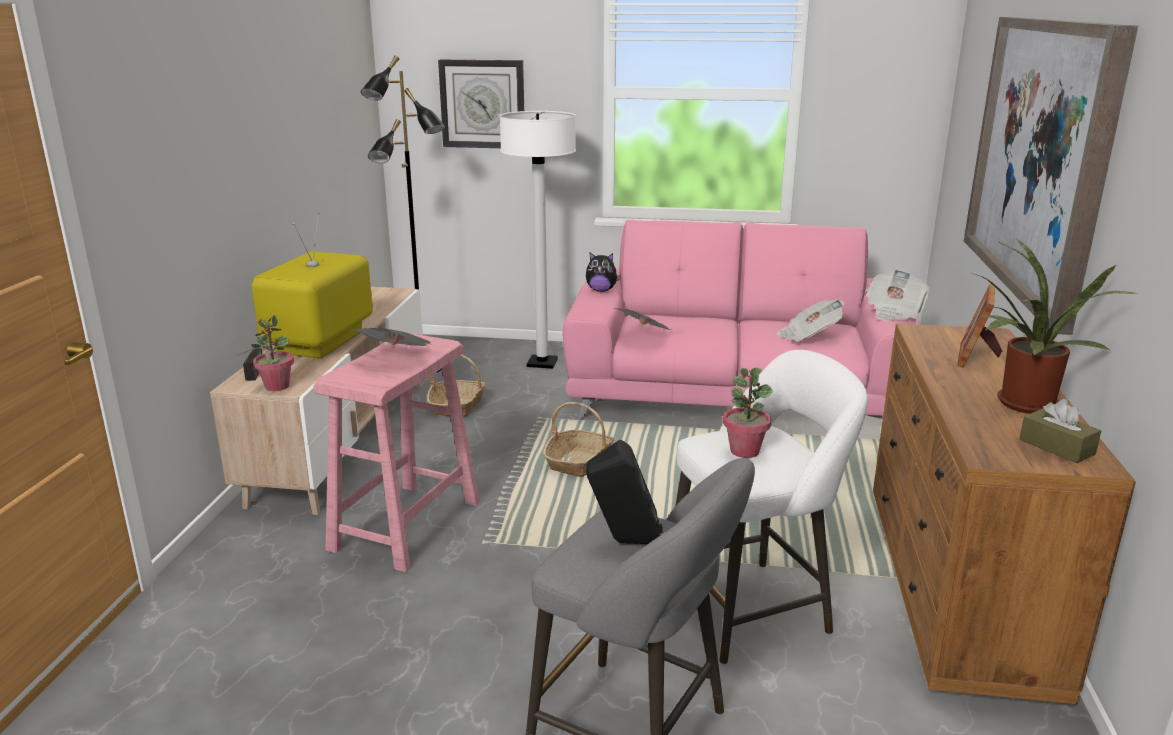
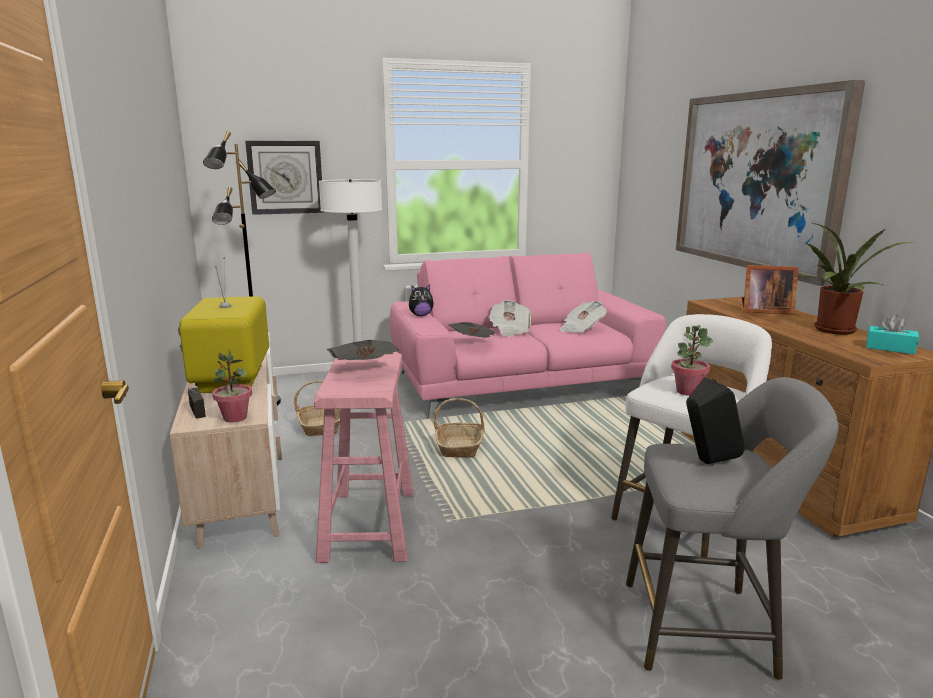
camera: 25 degrees left, 5 degrees down
(893, 312) = (629, 305): newspaper -> newspaper (510, 330)
(977, 357) = (764, 311): picture frame -> picture frame turned 75 degrees counterclockwise
(1056, 447) = (890, 348): brown tissue box -> turquoise tissue box

